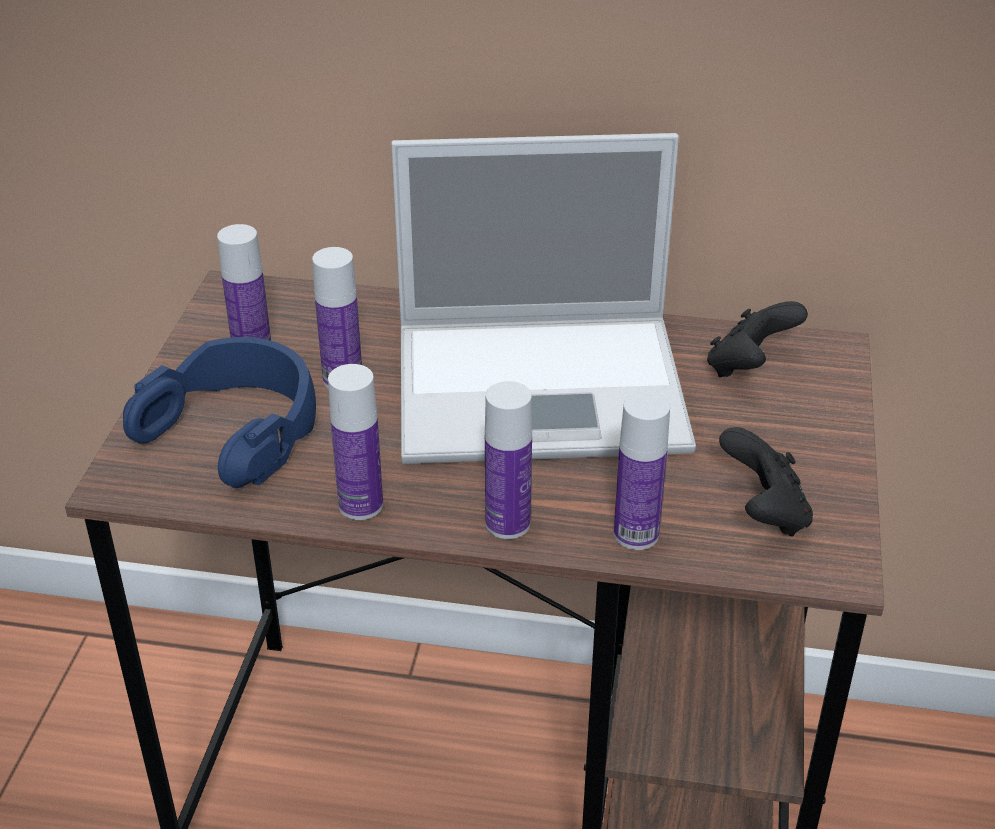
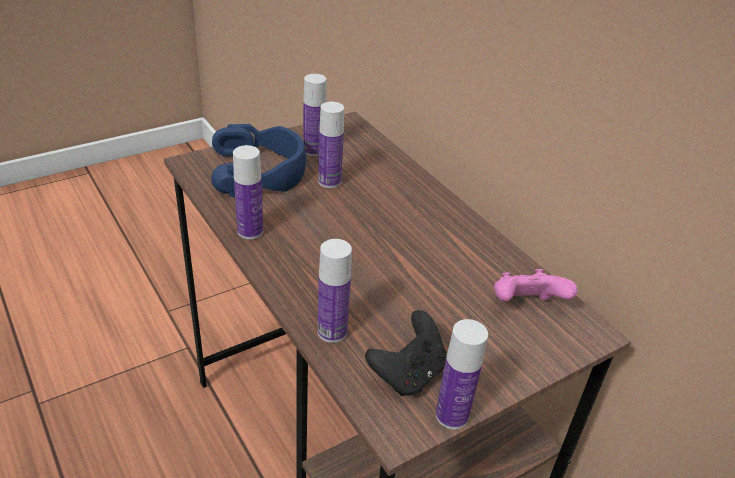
camera: 45 degrees right, 0 degrees up
(507, 523) = (289, 282): bottle -> bottle (452, 415)
(546, 387) = (406, 243): laptop -> none
(749, 367) = (525, 306): black game controller -> pink game controller

